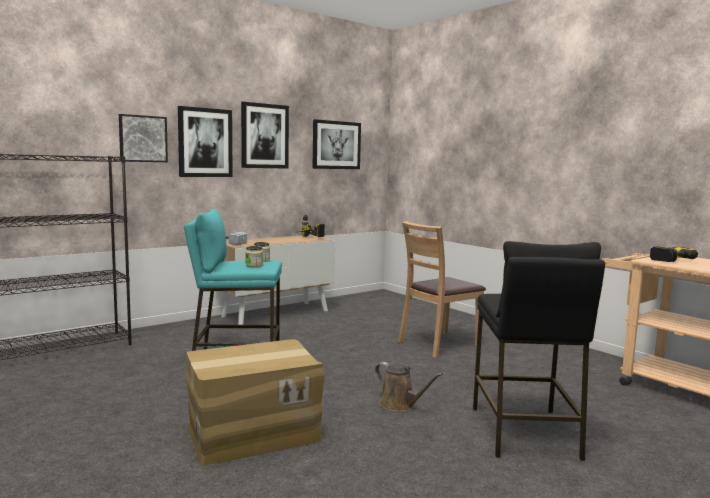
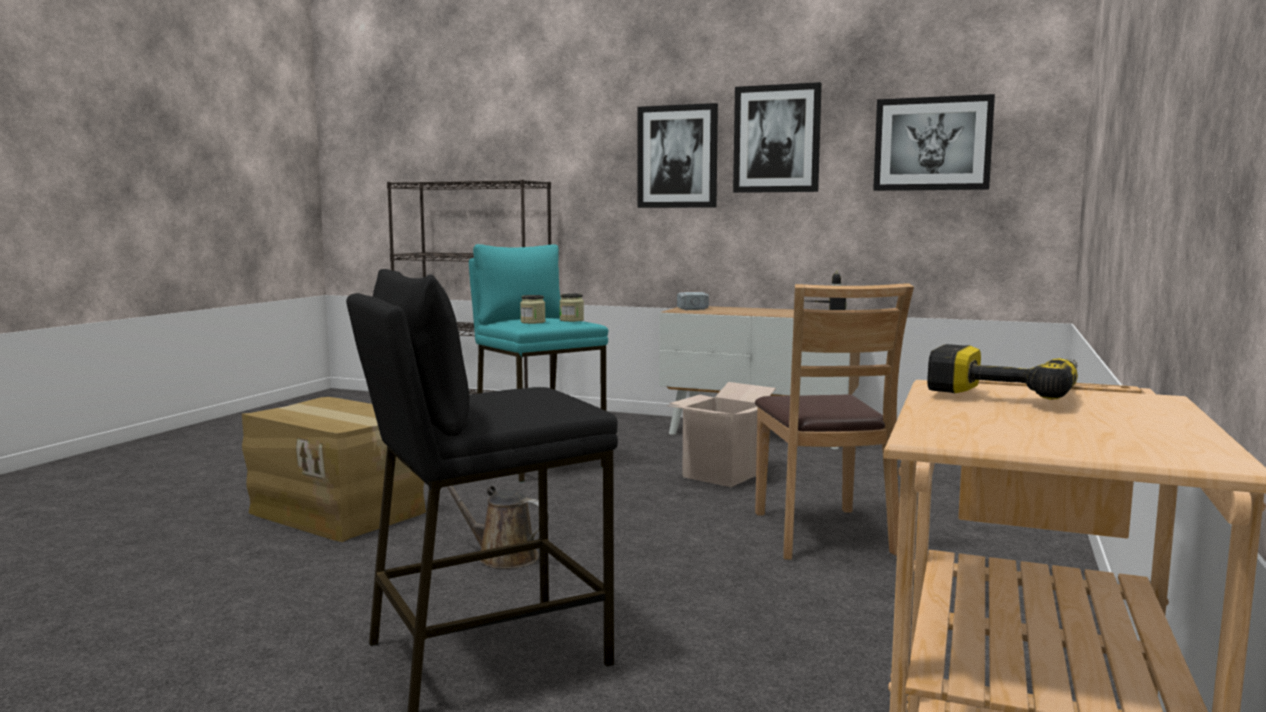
camera: 60 degrees right, 0 degrees up
(142, 138) = (594, 157): picture -> none
(333, 336) = (722, 475): none -> cardboard box
(400, 405) = (502, 557): brown watering can -> brown watering can turned 105 degrees clockwise
(438, 344) = (822, 533): brown chair -> brown chair turned 120 degrees counterclockwise

